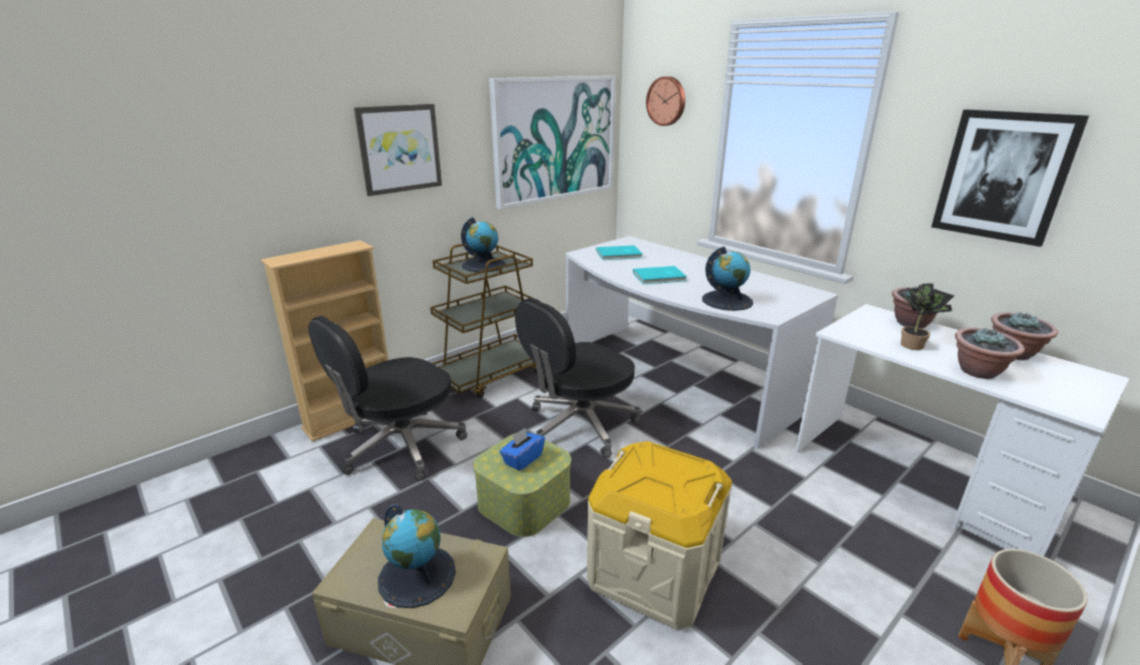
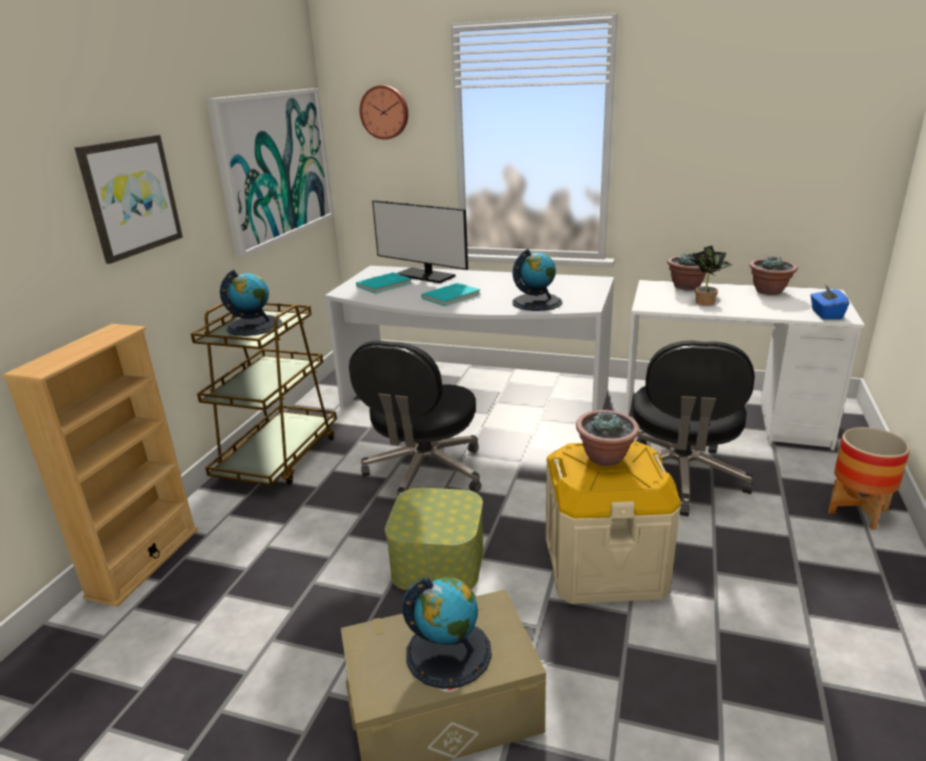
camera: 30 degrees left, 0 degrees up
(400, 447) = (245, 566): black office chair -> black office chair (680, 478)
(522, 459) = (434, 513): blue tissue box -> blue tissue box (825, 314)
(661, 254) = (425, 276): none -> monitor
(978, 372) = (764, 309): potted plant -> potted plant (605, 458)
(1003, 176) = (725, 149): picture -> none

